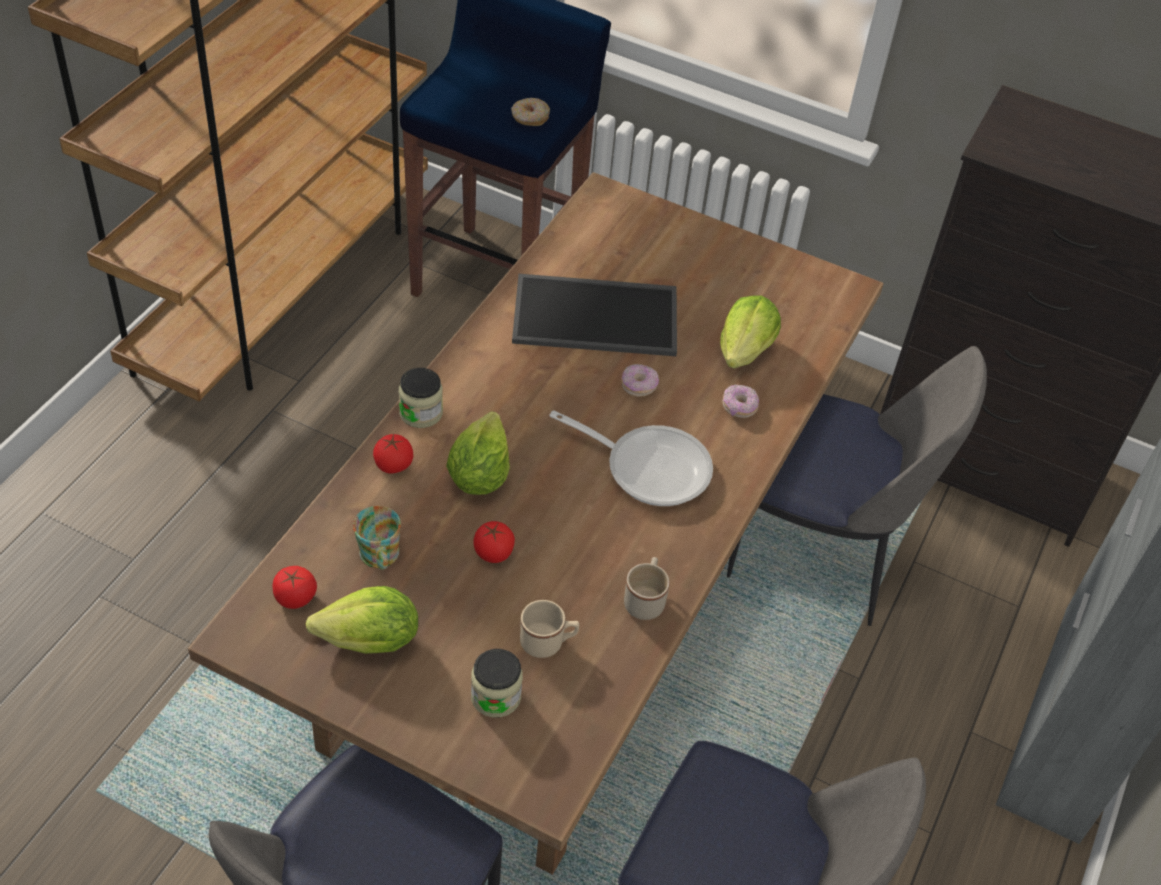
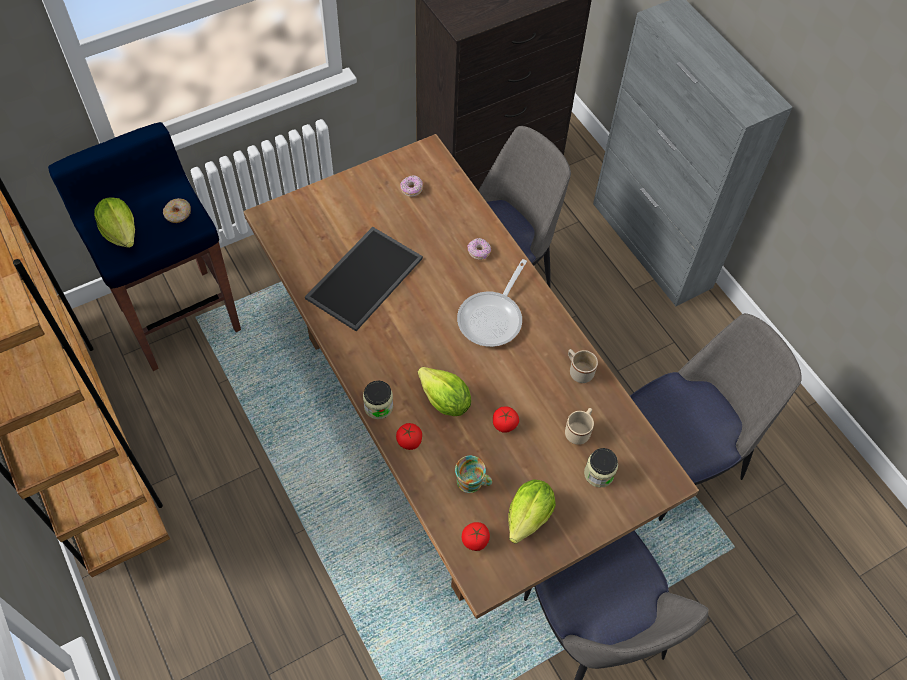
camera: 55 degrees left, 10 degrees up
(639, 386) = (432, 288): donut -> donut (411, 189)
(649, 467) = (493, 318): frying pan -> frying pan turned 150 degrees clockwise
(745, 351) = (441, 225): lettuce -> lettuce (121, 233)

